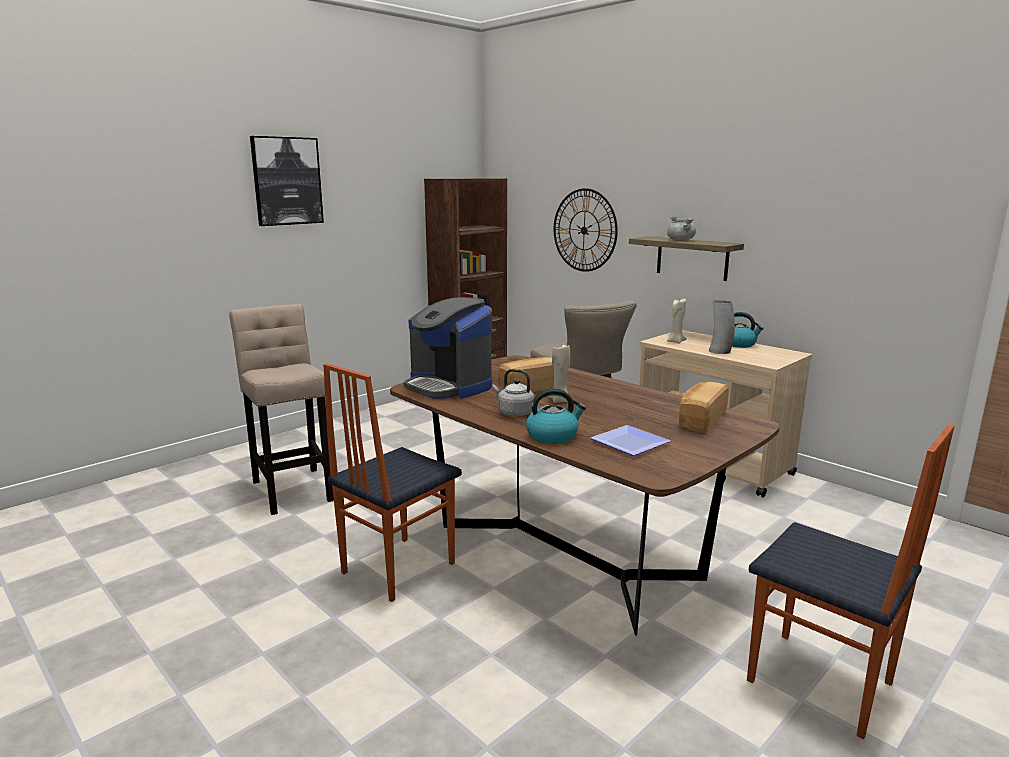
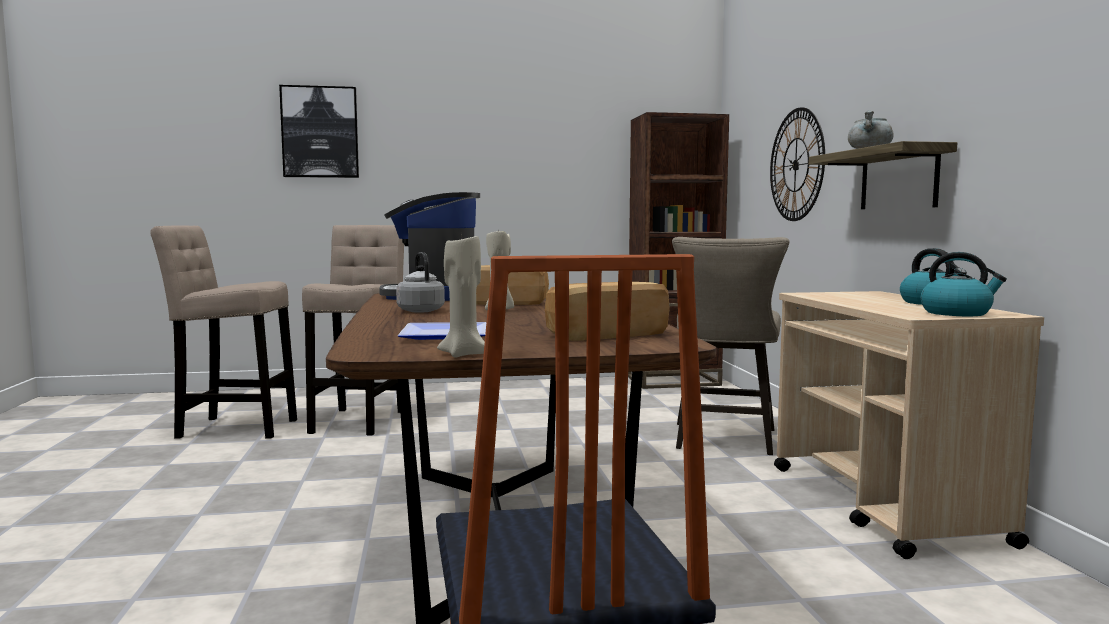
camera: 35 degrees right, 10 degrees down
(184, 530) = (232, 428): none -> beige stool
(287, 181) = (459, 118): picture -> picture (320, 132)
(396, 568) = (318, 496): chair -> none
(553, 436) = (390, 323): kettle -> kettle (957, 313)
(675, 342) = (831, 295): beige candle -> beige candle (464, 354)
(720, 351) = (872, 304): vase -> none

